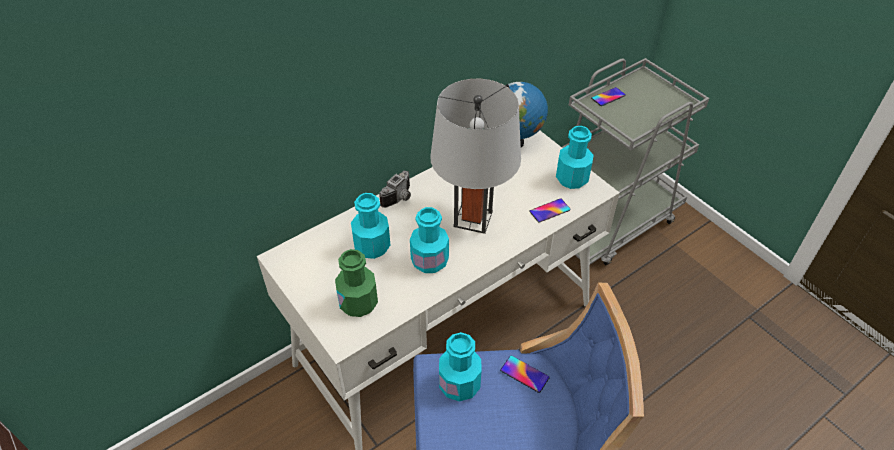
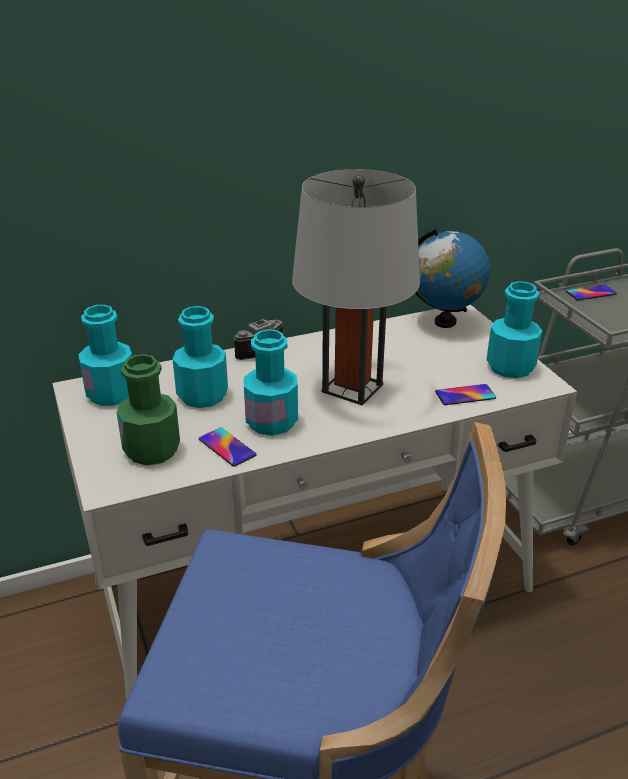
camera: 15 degrees right, 15 degrees down
(459, 384) = (250, 575): turquoise bottle -> turquoise bottle (111, 394)
(524, 374) = (354, 581): phone -> phone (227, 447)

